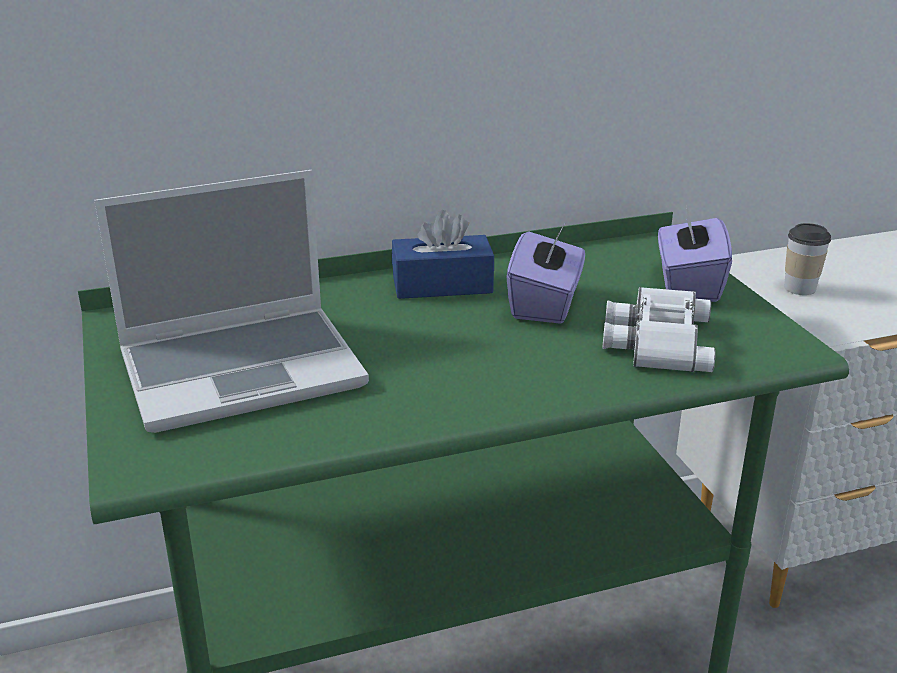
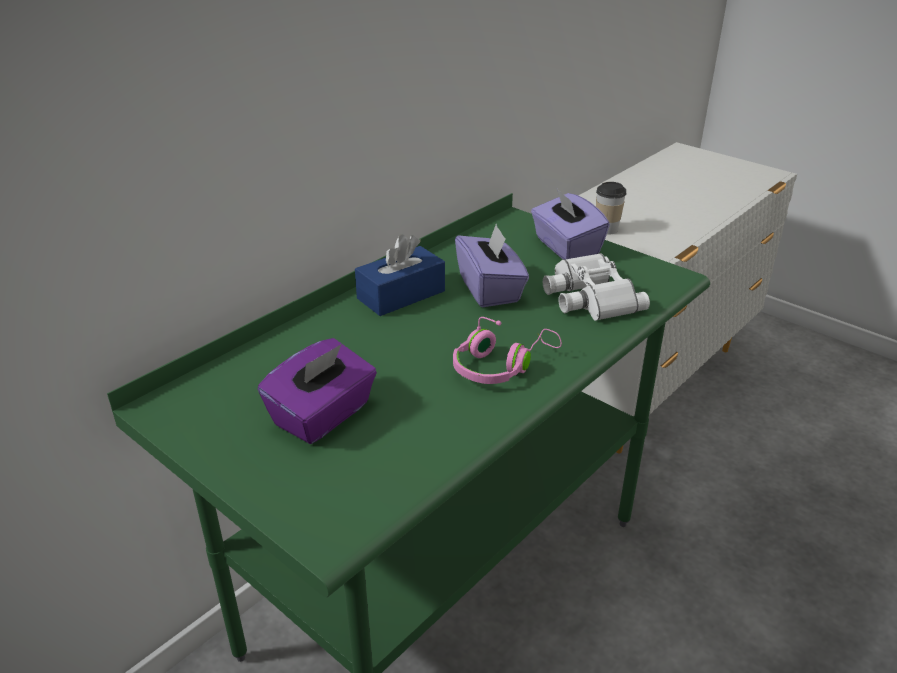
camera: 30 degrees left, 5 degrees up
(244, 369) = (323, 415): laptop -> purple tissue box
(470, 379) = (501, 365): none -> pink headphones

